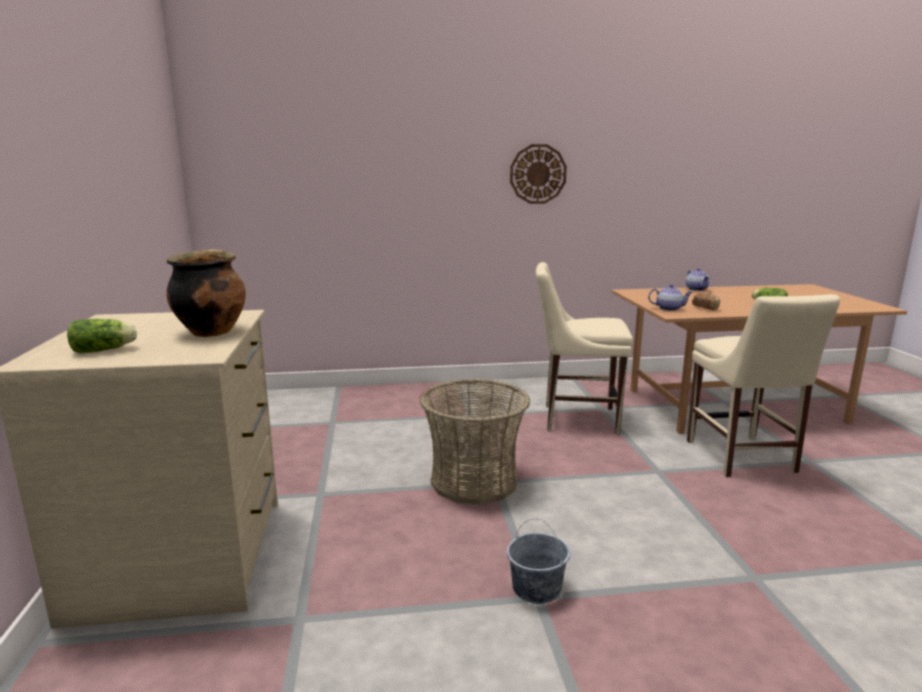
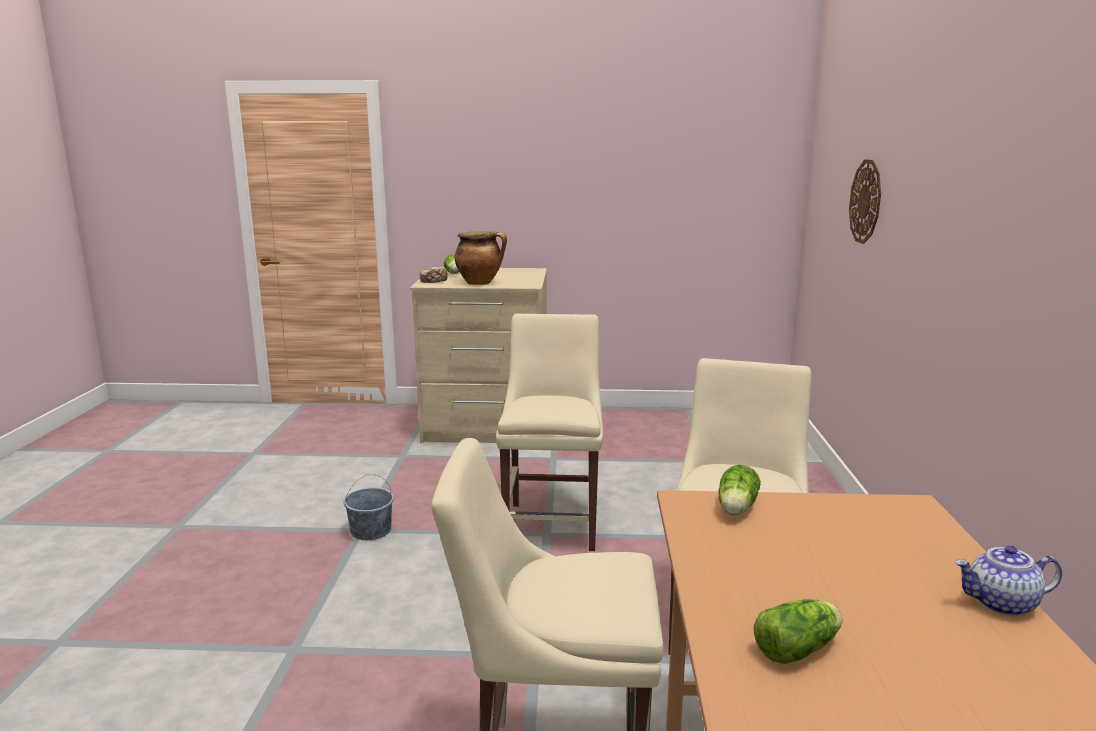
camera: 100 degrees right, 0 degrees up
(474, 481) = (553, 523): basket -> beige chair
(538, 174) = (998, 226): wall clock -> wall clock (866, 201)
(669, 309) = (736, 509): teapot -> lettuce
(705, 308) = (748, 548): bread -> bread (433, 282)

